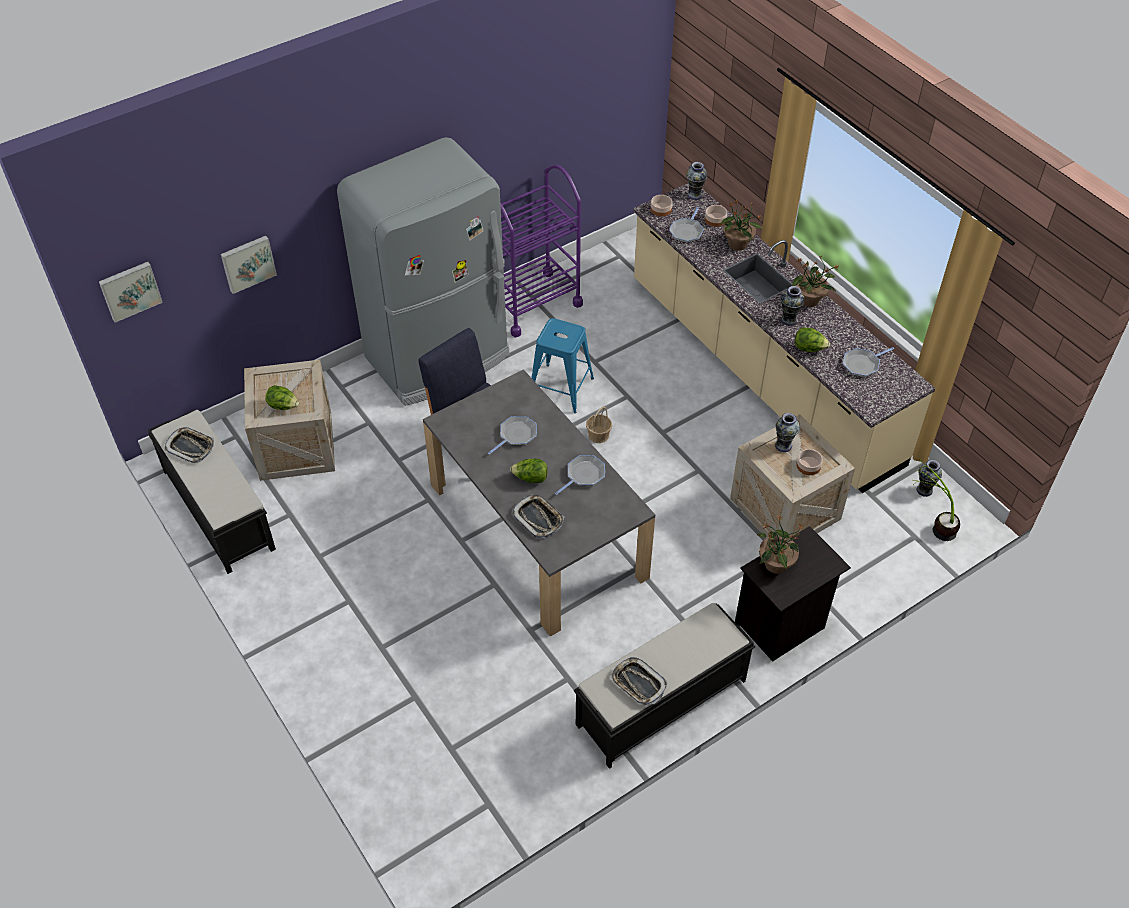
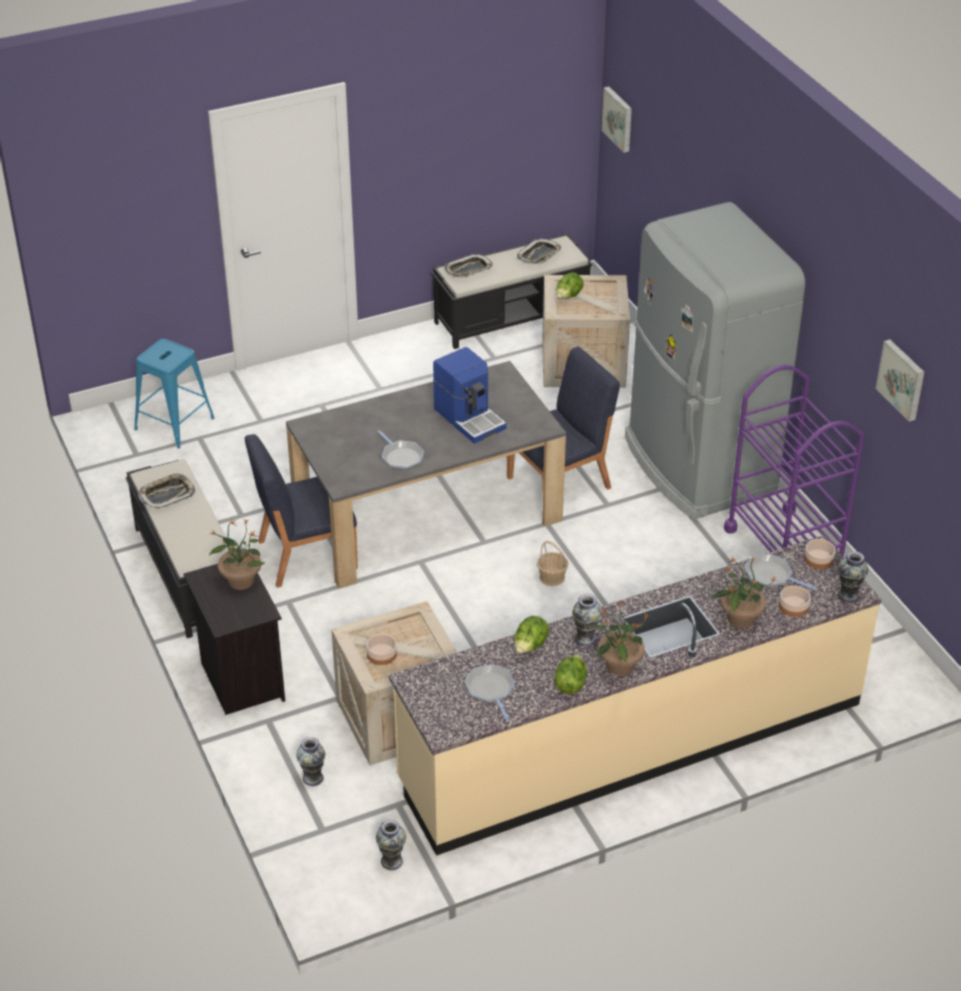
camera: 100 degrees right, 10 degrees down
(247, 263) = (673, 197): picture -> picture (902, 379)
(516, 435) = (470, 418): frying pan -> coffee machine
(530, 478) = (408, 421): lettuce -> lettuce (570, 684)
(538, 518) = (355, 421): tray -> tray (468, 270)
(561, 388) = (632, 556): blue stool -> blue stool (174, 424)
(611, 612) = (305, 554): none -> blue chair
(783, 445) = (419, 639): vase -> vase (313, 778)
(931, 524) = (336, 852): potted plant -> none

